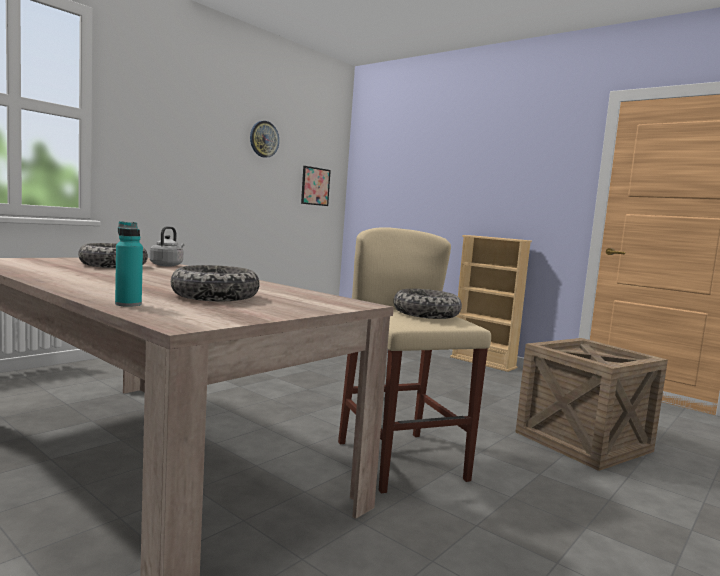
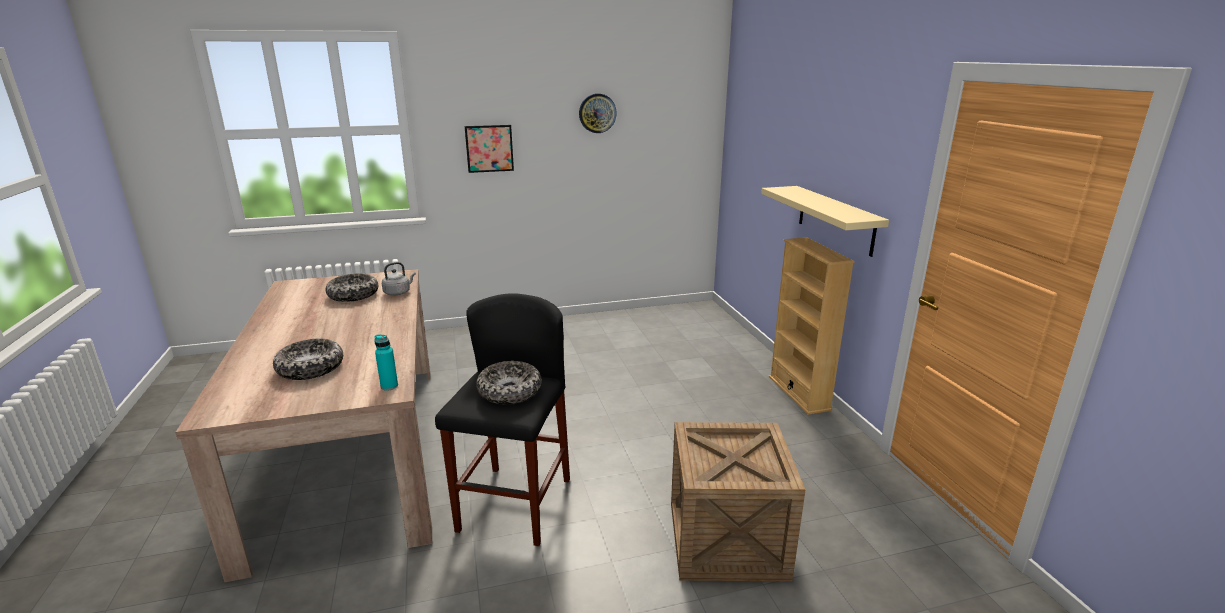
camera: 35 degrees right, 15 degrees up
(128, 304) = (233, 379): turquoise bottle -> turquoise bottle (389, 386)
(315, 186) = (673, 153): picture -> picture (489, 148)
(401, 461) = (515, 504): beige stool -> black stool
(501, 217) = (835, 219): none -> beige shelf

